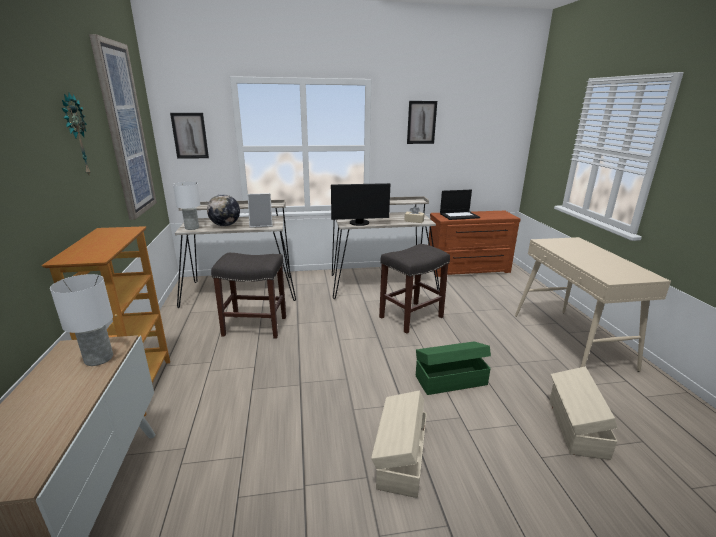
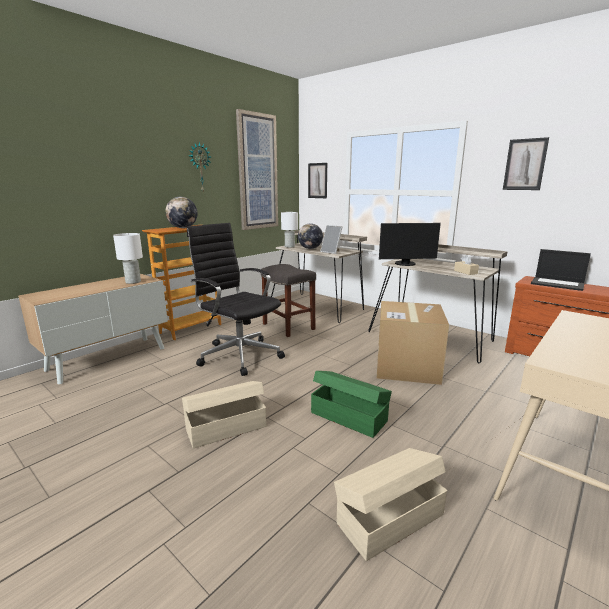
camera: 50 degrees right, 5 degrees down
(103, 242) = (183, 228): none -> globe
(267, 384) = (239, 355): none -> black office chair
(359, 223) = (406, 264): monitor -> monitor turned 45 degrees counterclockwise
(411, 317) = (407, 367): grey stool -> cardboard box

